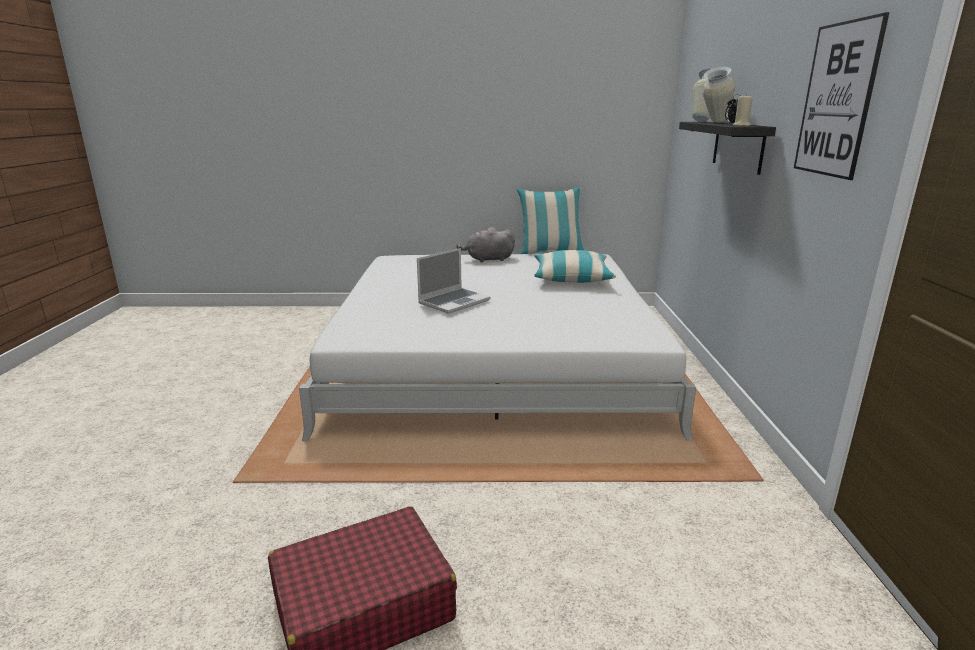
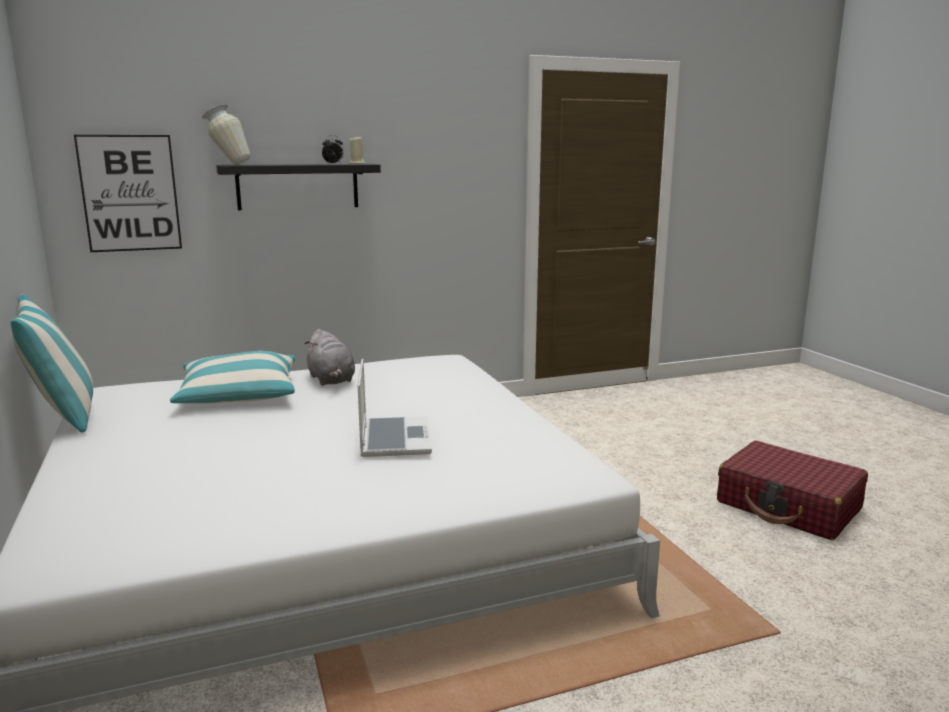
camera: 110 degrees left, 5 degrees down
(454, 301) = (393, 438): laptop -> laptop turned 60 degrees clockwise
(488, 259) = (109, 457): grey plush toy -> grey plush toy (331, 380)
(713, 122) = (276, 164): vase -> none
(836, 100) = (452, 141): picture -> picture (130, 193)

